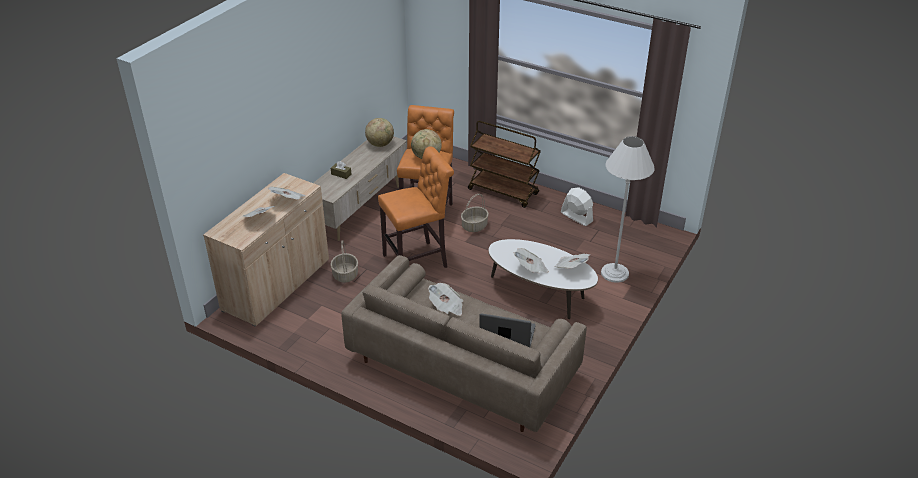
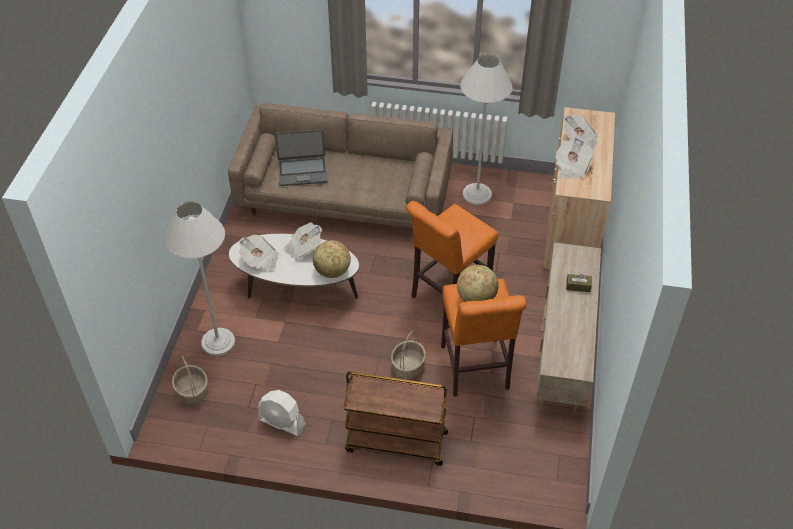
camera: 160 degrees right, 10 degrees up
(334, 335) = (477, 194): none -> white floor lamp
(345, 275) = (512, 257): basket -> basket (192, 391)
(380, 144) = (569, 354): globe -> globe (332, 271)
(446, 307) = (370, 184): newspaper -> none

